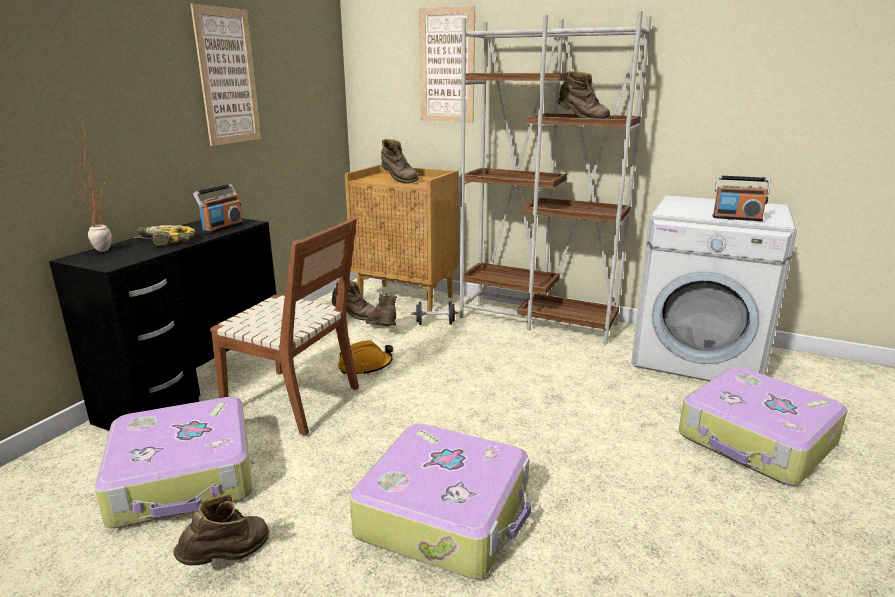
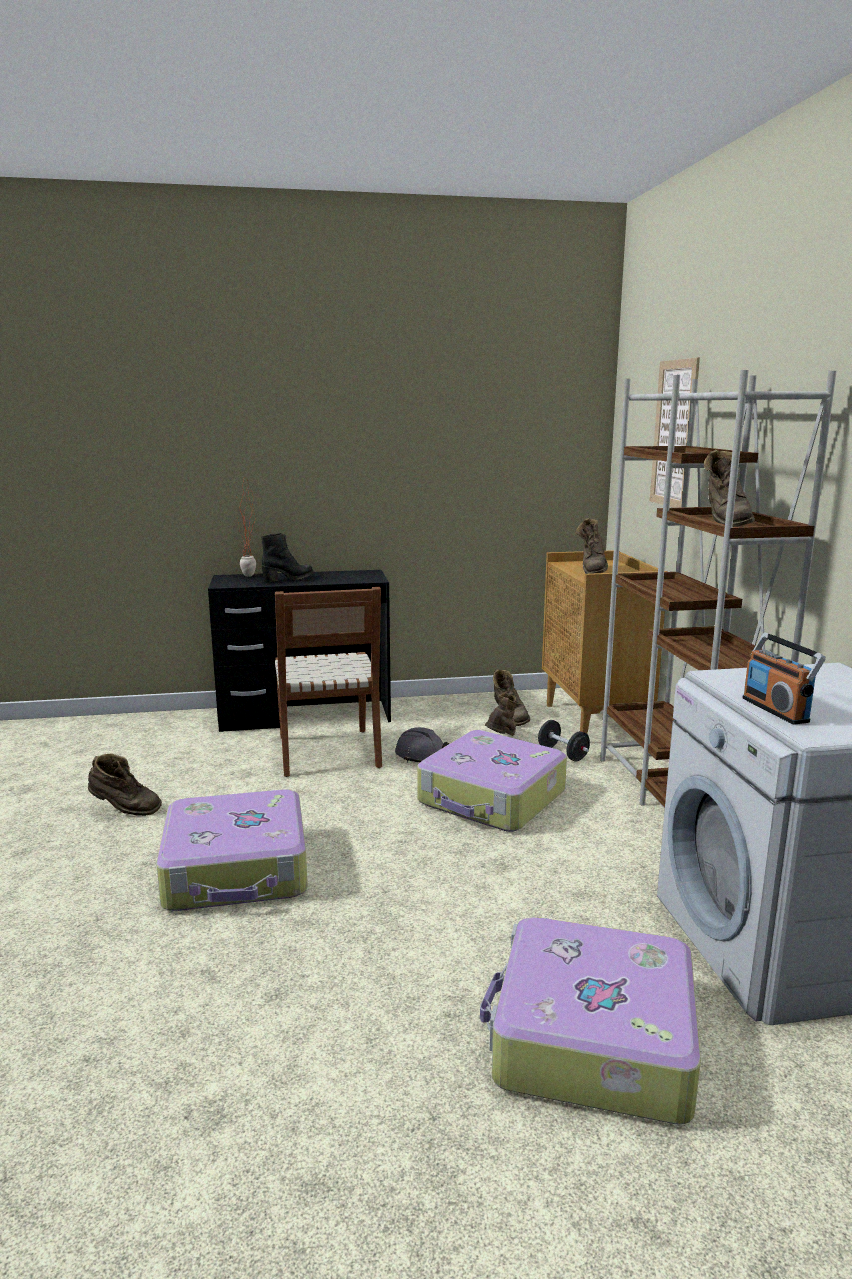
camera: 55 degrees right, 5 degrees down
(164, 242) = (288, 579): power drill -> black boot
(184, 477) = (194, 761): suitcase -> suitcase (492, 798)
(222, 227) = (348, 579): radio -> none
(228, 77) = (421, 441): picture -> none
(365, 366) = (423, 756): orange hard hat -> grey hard hat

